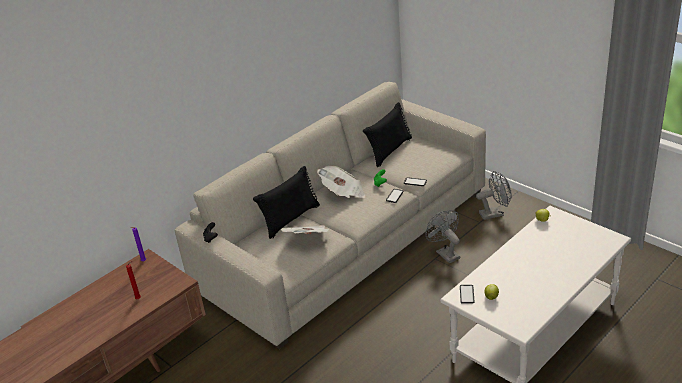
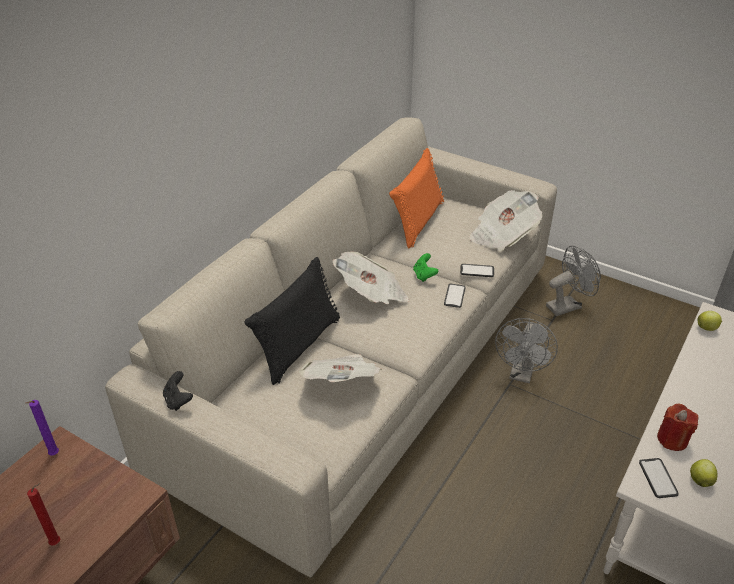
camera: 15 degrees left, 5 degrees up
(389, 151) = (417, 221): black pillow -> orange pillow
(441, 161) = (502, 235): none -> newspaper
(445, 253) = (521, 374): grey fan -> grey fan turned 120 degrees counterclockwise
(486, 276) = (672, 439): none -> red candle

